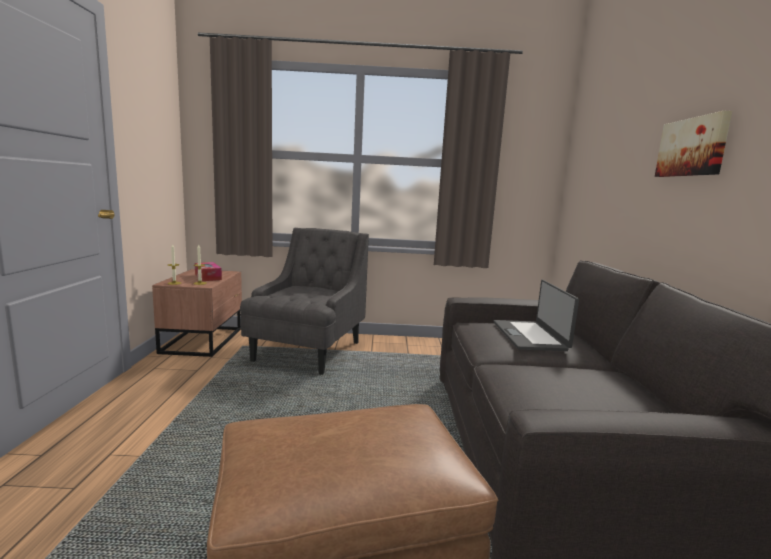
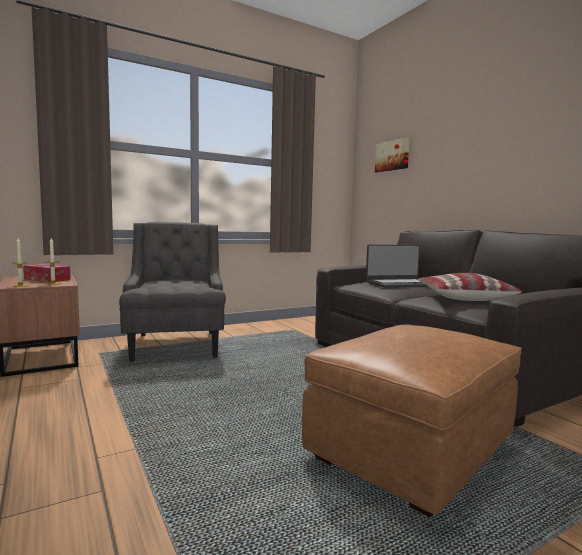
camera: 30 degrees left, 5 degrees down
(530, 336) = (400, 284): laptop -> laptop turned 75 degrees counterclockwise
(559, 382) = (463, 297): none -> pillow
(693, 147) = (479, 146): picture -> picture (392, 156)

